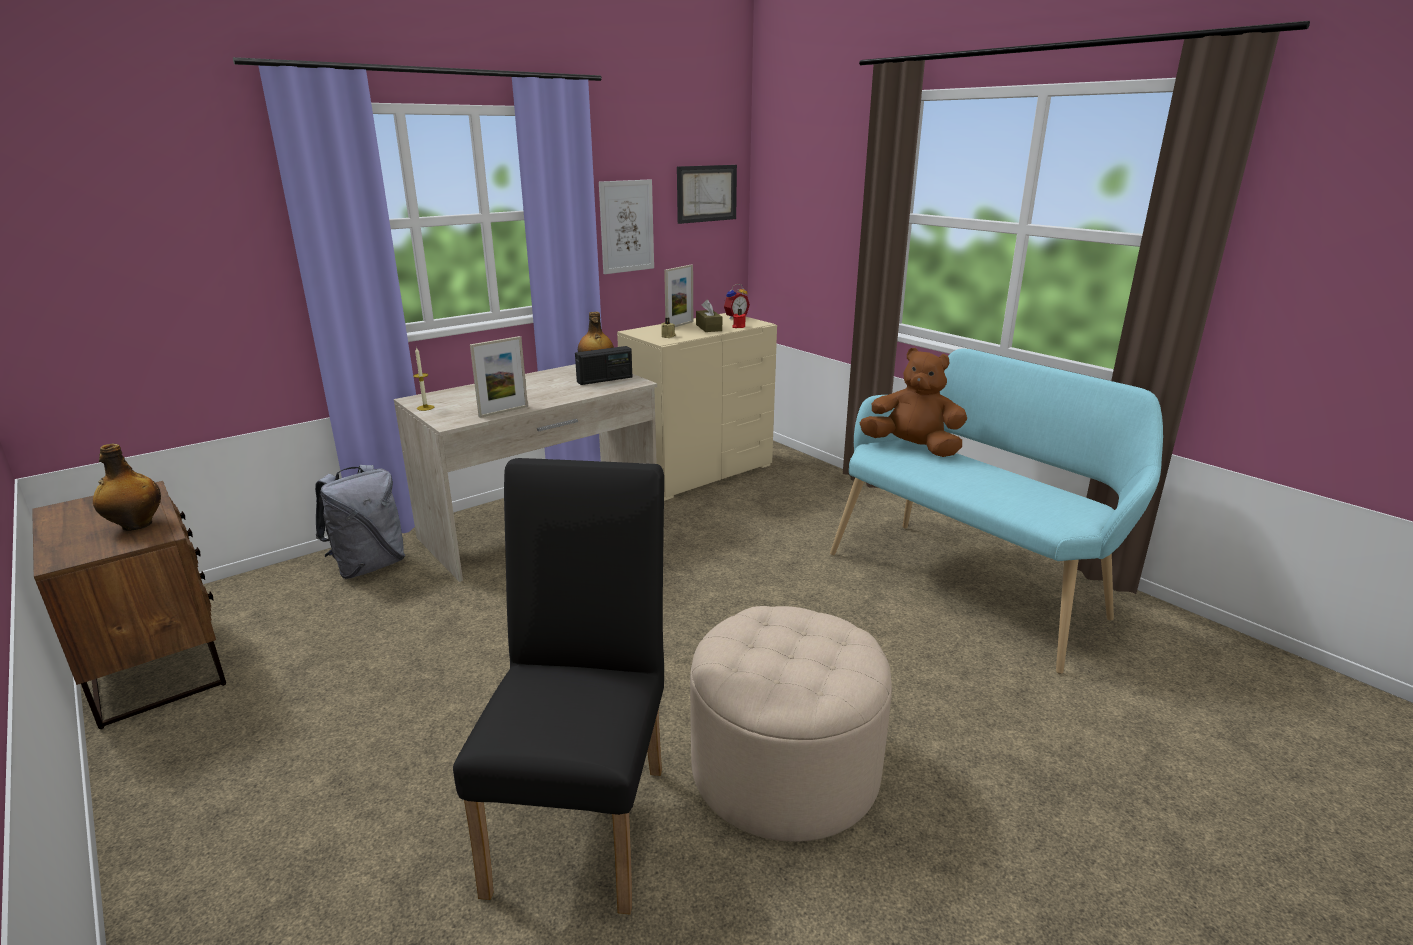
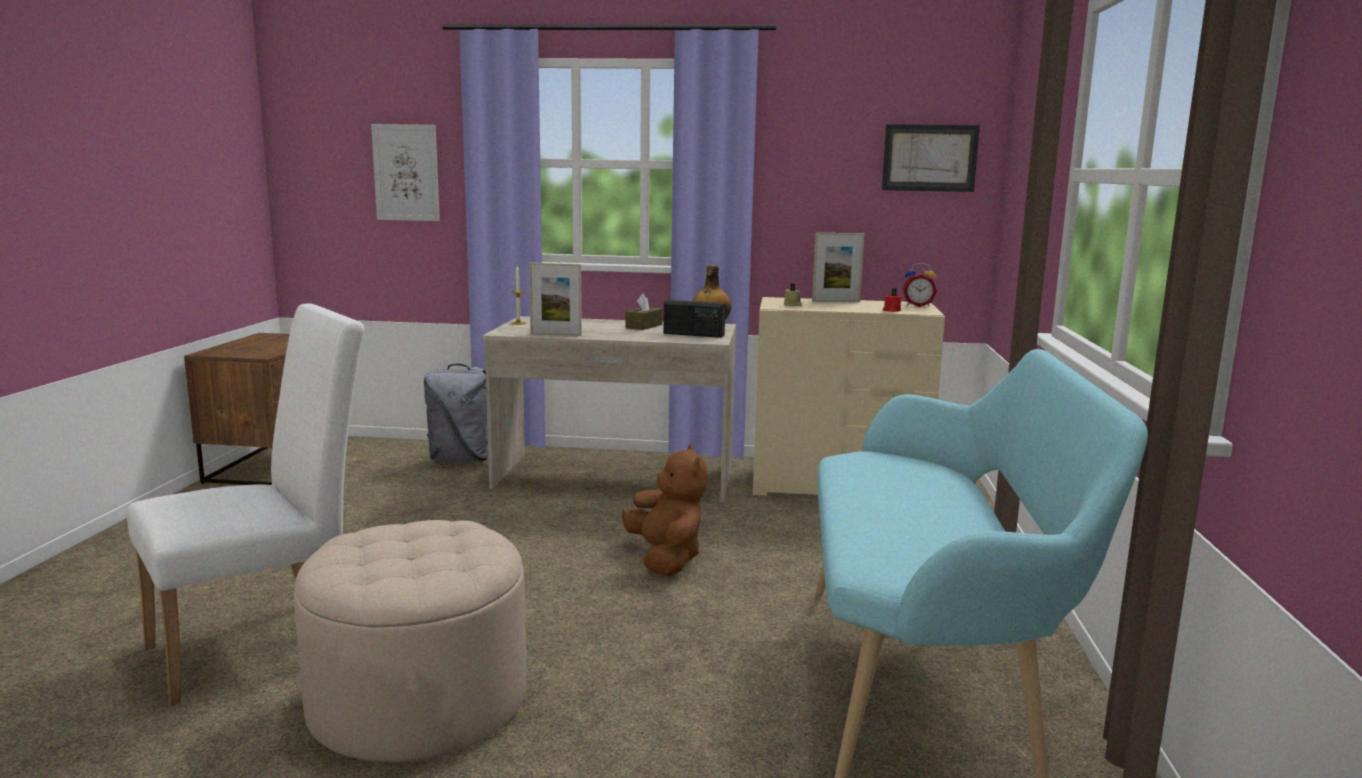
camera: 45 degrees right, 10 degrees down
(136, 525) = (267, 349): bottle -> none
(585, 814) = (267, 643): black chair -> white chair
(626, 226) = (809, 187): picture -> picture (406, 173)
(709, 328) = (857, 307): brown tissue box -> brown tissue box (644, 326)
(912, 448) = (913, 469): brown plush toy -> brown plush toy (666, 559)

